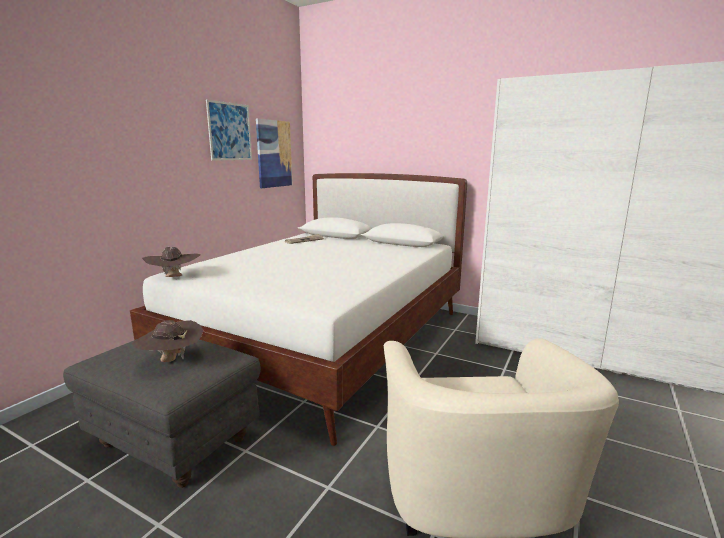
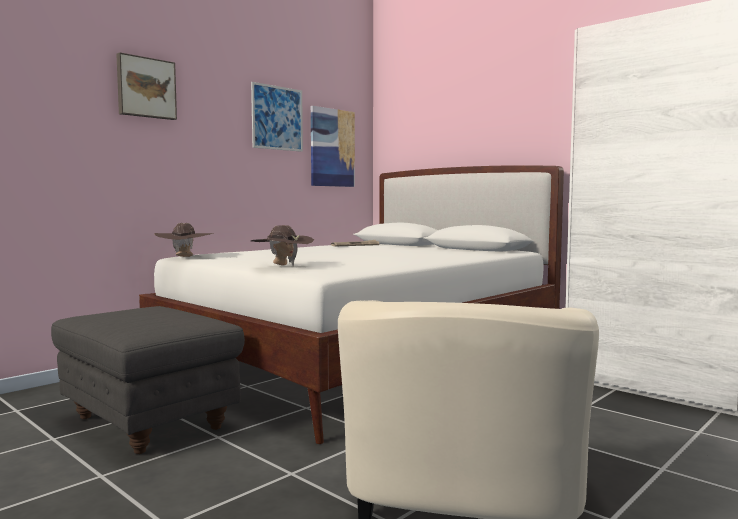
camera: 15 degrees right, 10 degrees down
(109, 111) = (146, 88): none -> picture
(171, 360) = (151, 319): brown hat -> brown hat (282, 266)

